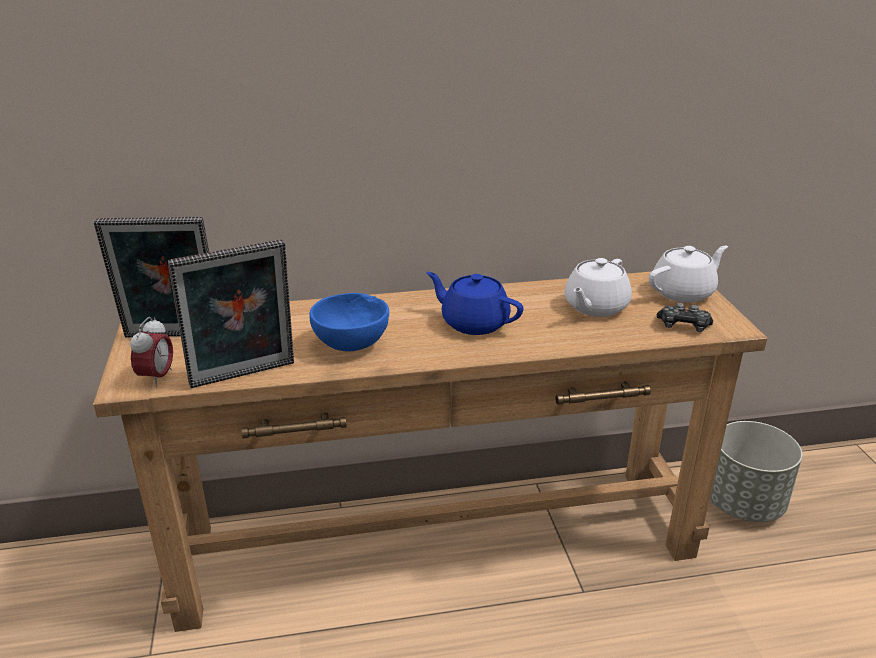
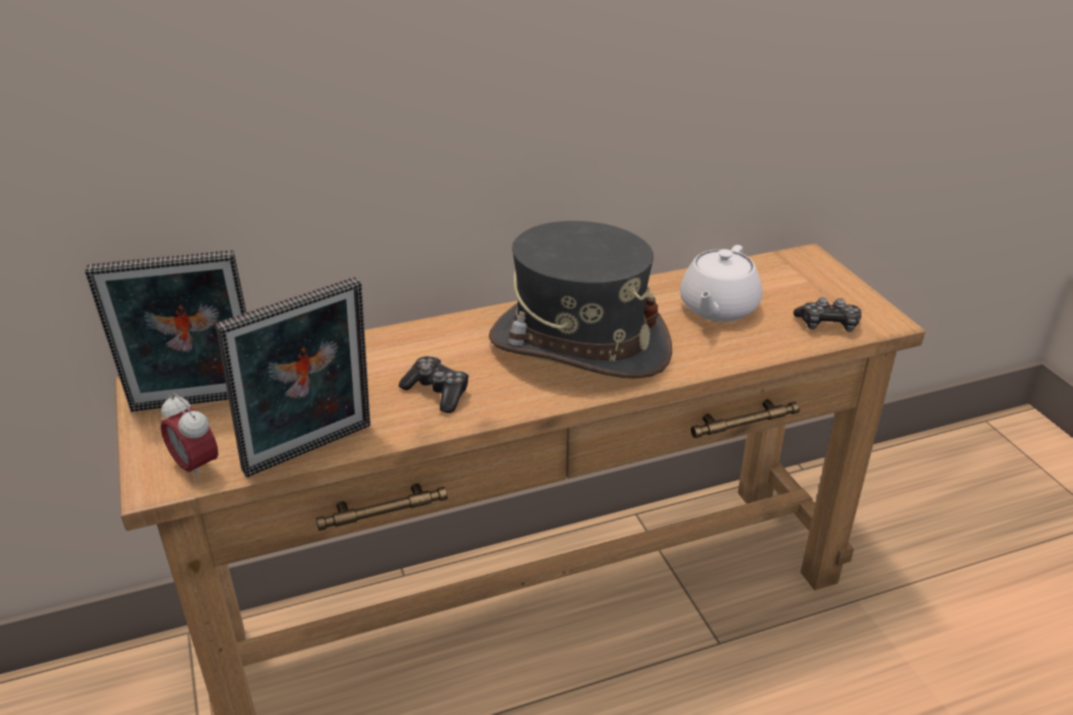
camera: 10 degrees left, 5 degrees up
(157, 378) = (196, 467): alarm clock -> alarm clock turned 135 degrees clockwise
(352, 345) = (437, 392): blue bowl -> game controller
(474, 323) = (579, 345): blue teapot -> grey hat
(683, 292) = (814, 278): white teapot -> none
(744, 504) = (878, 509): grey planter -> none

